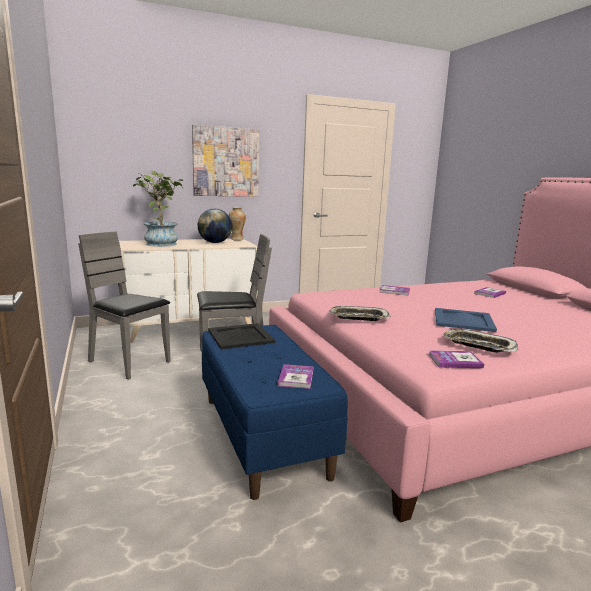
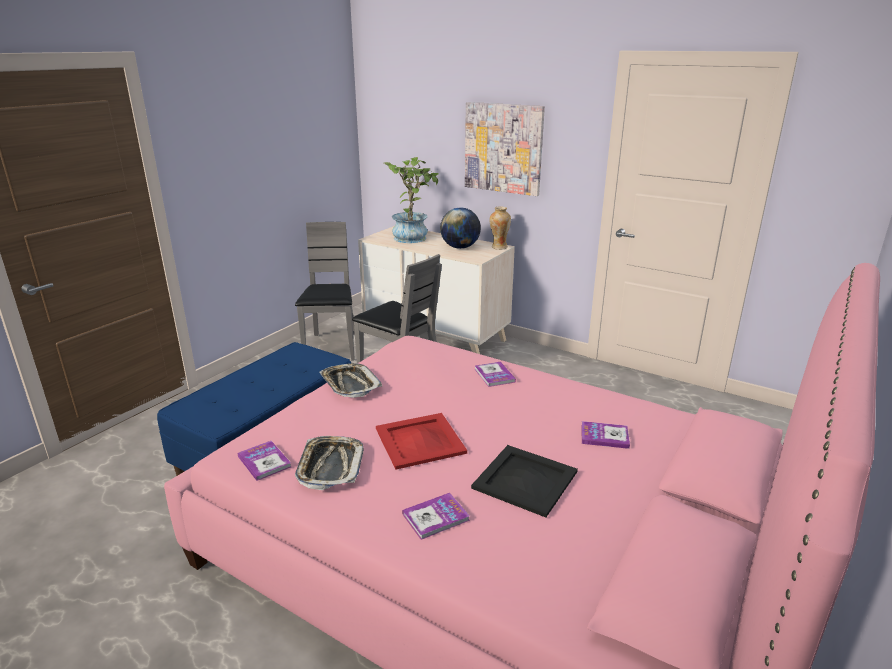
camera: 55 degrees right, 10 degrees up
(241, 336) = (297, 359): black tray -> black tray (525, 480)
(296, 377) = (226, 410): book -> book (435, 517)
(464, 320) = (421, 441): blue tray -> red tray

